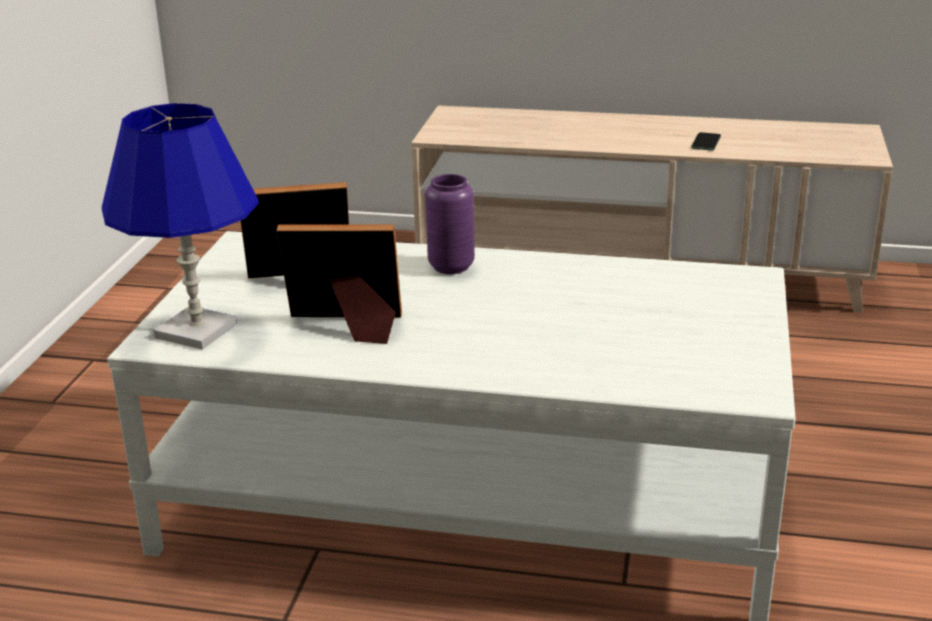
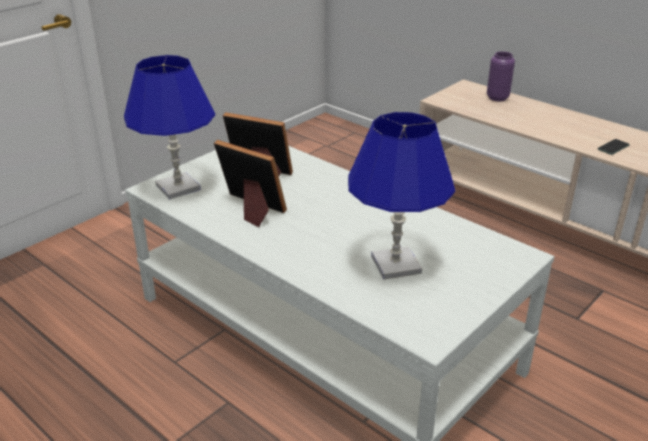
camera: 30 degrees right, 5 degrees up
(451, 267) = (346, 189): purple vase -> purple vase (497, 98)
(621, 331) = (395, 264): none -> blue table lamp

